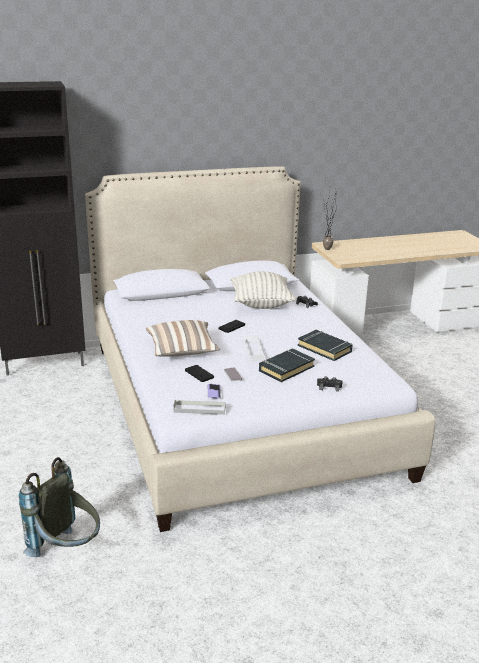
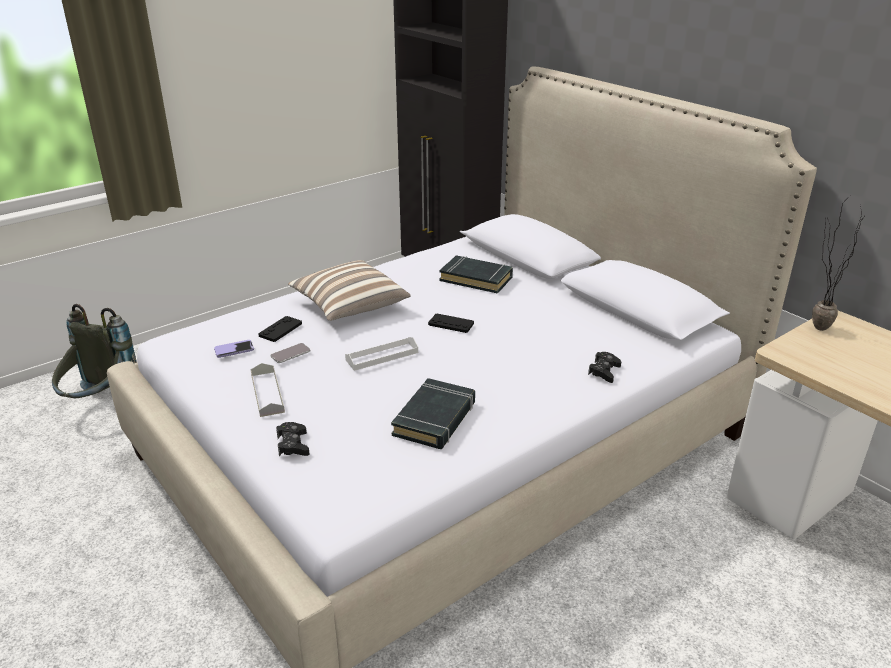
camera: 70 degrees right, 5 degrees up
(199, 409) = (188, 351): grey tray -> grey tray (267, 393)
(261, 304) = (561, 331): pillow -> none
(286, 368) = (338, 394): black book -> black book (476, 279)

